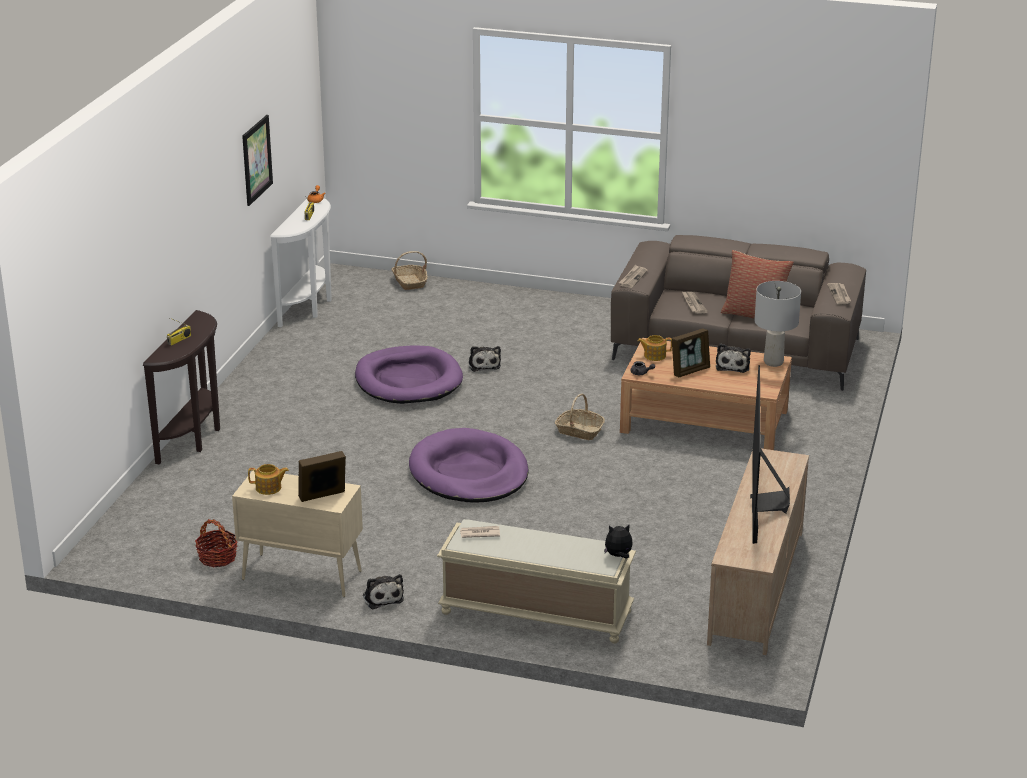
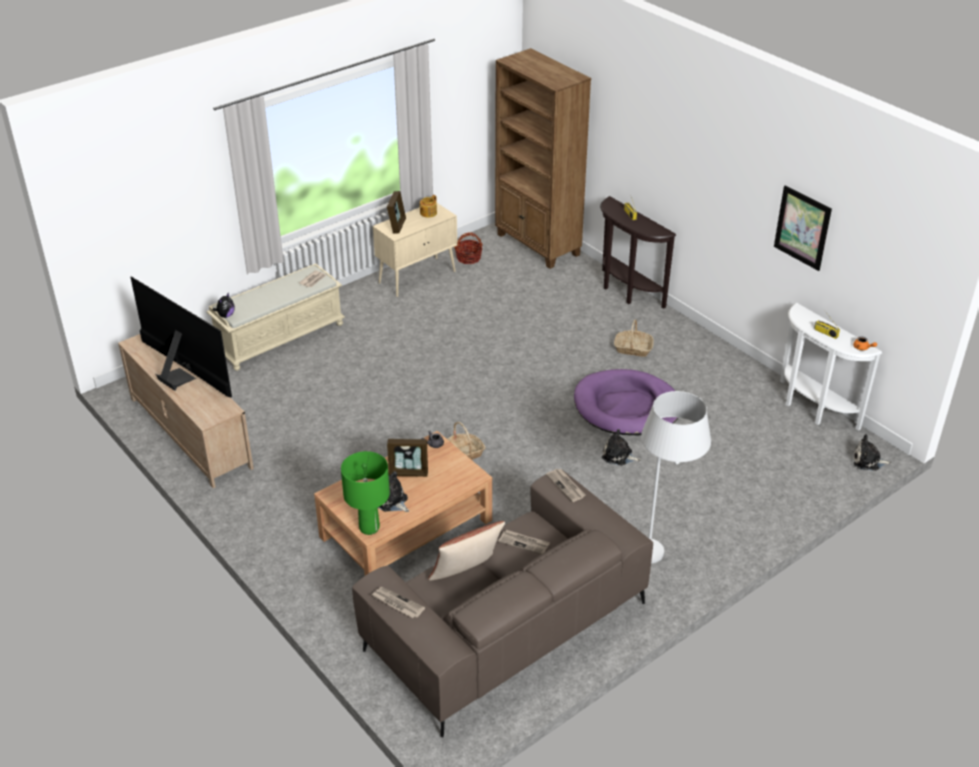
camera: 125 degrees right, 10 degrees up
(138, 522) = (538, 245): none -> brown bookcase
(382, 597) = (362, 294): plush toy -> plush toy (868, 461)
(410, 282) = (825, 484): basket -> basket (633, 349)
(469, 472) = (461, 379): purple dog bed -> none
(587, 317) = (660, 562): none -> white floor lamp
(654, 355) = (453, 466): teapot -> none
(690, 370) = (408, 472): picture frame -> picture frame turned 90 degrees counterclockwise
(773, 362) = (369, 528): grey table lamp -> green table lamp

